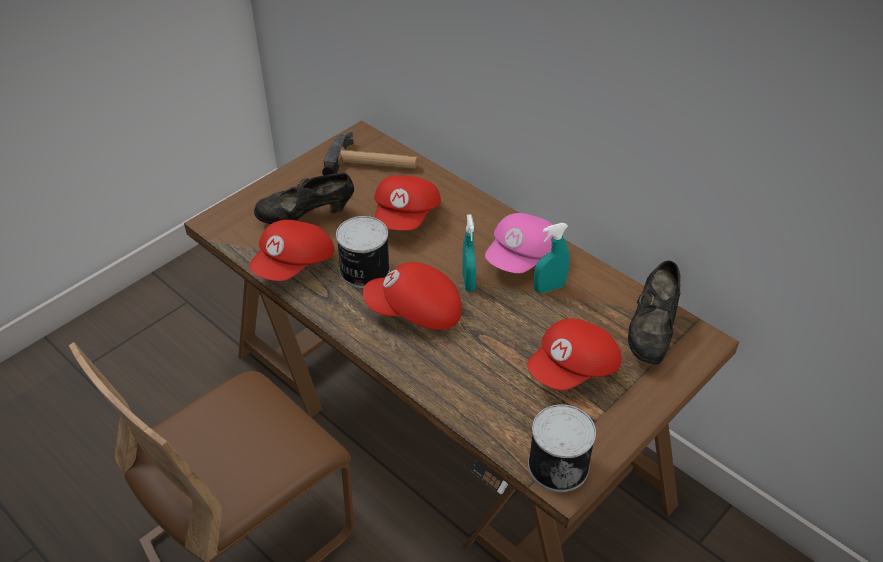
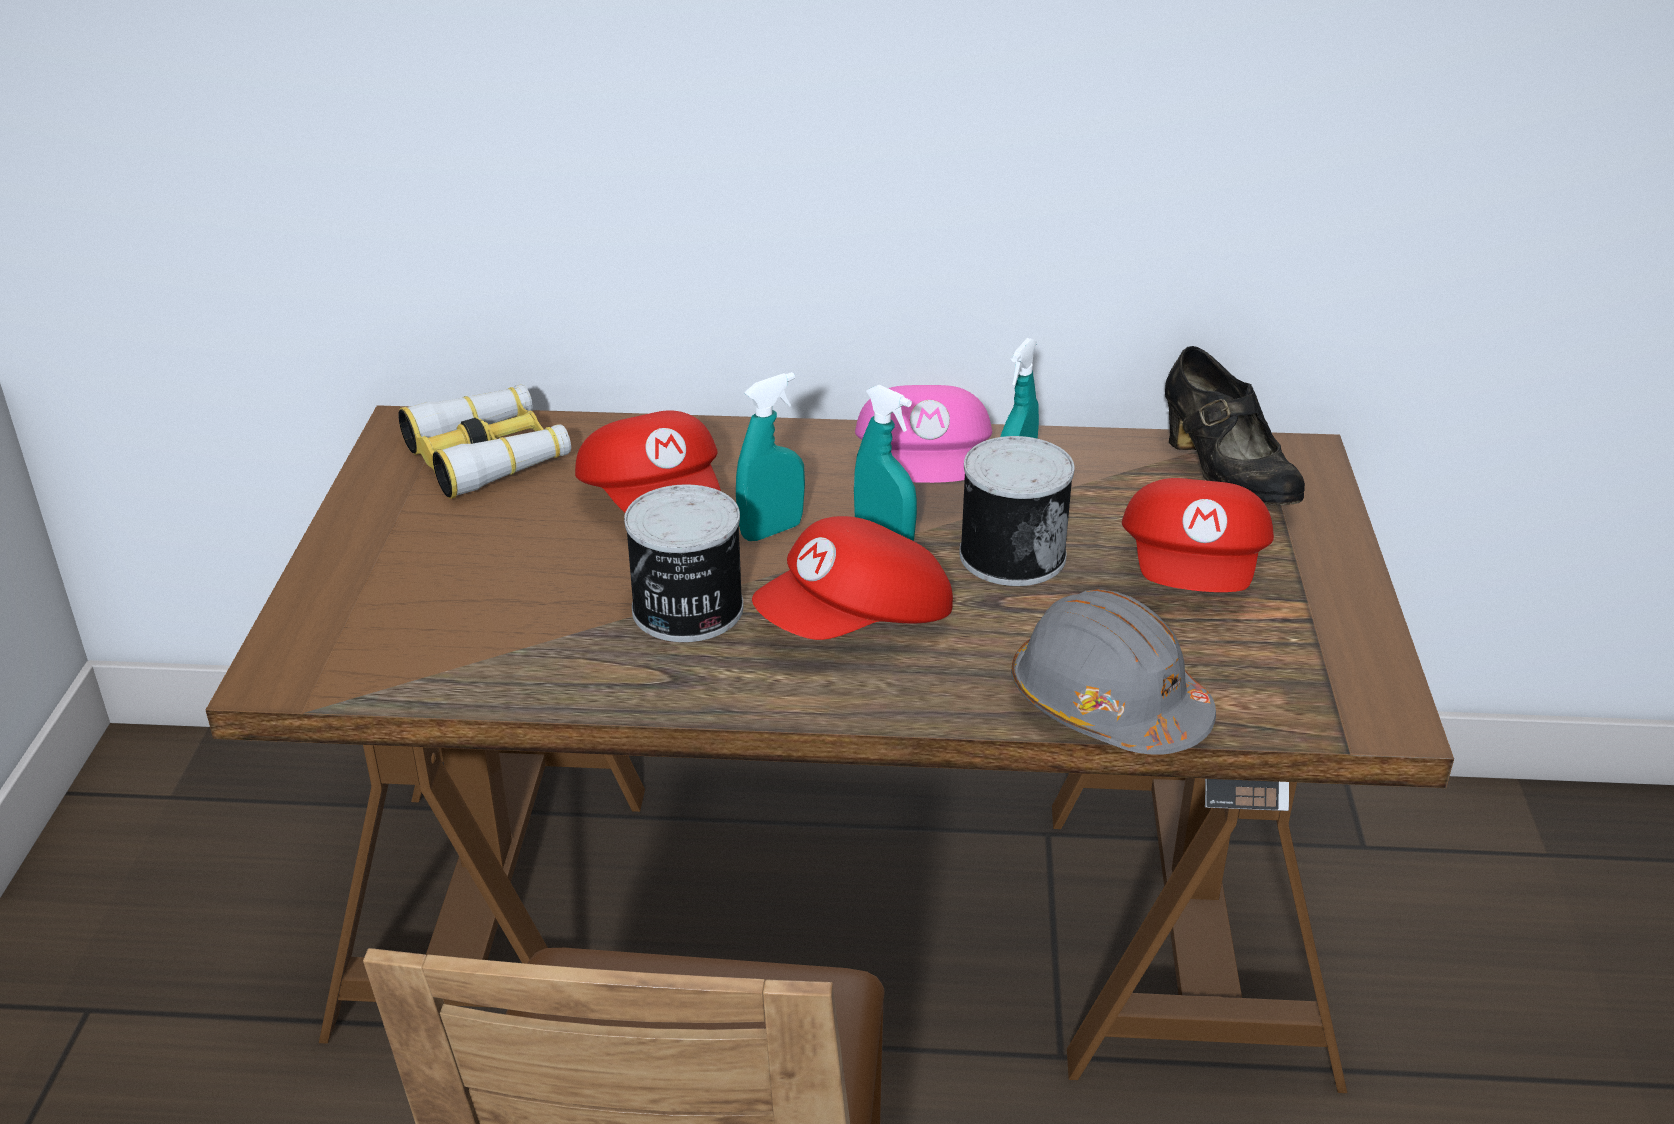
camera: 40 degrees left, 10 degrees down
(295, 265) = (544, 663): red cap -> none
(306, 216) = (463, 583): black shoe -> none
(373, 163) = (488, 456): hammer -> binoculars
(433, 253) = (771, 531): none -> turquoise spray bottle
(461, 404) = (1107, 705): none -> grey hard hat
(558, 464) = (1345, 700): can -> can (1010, 553)

